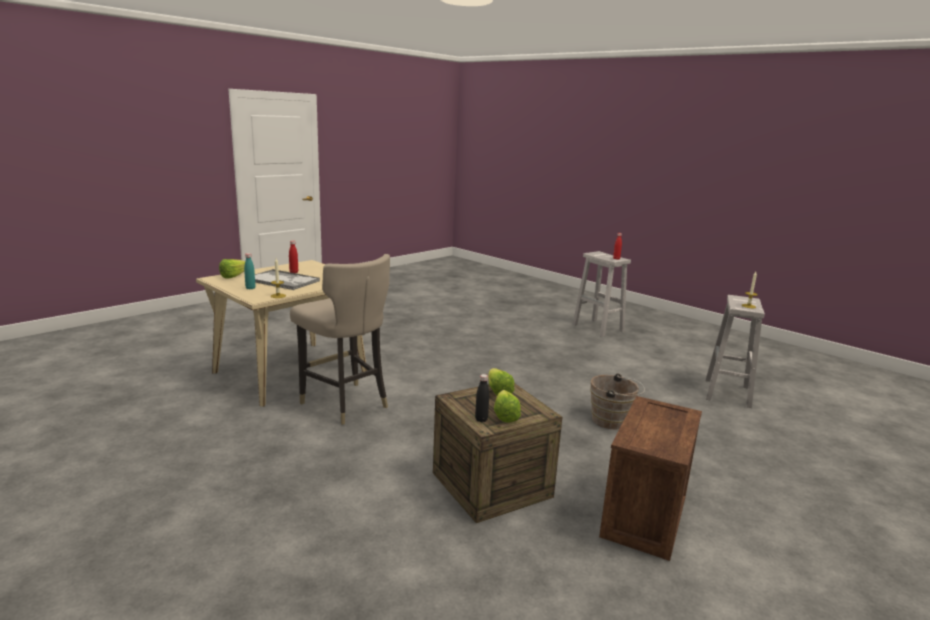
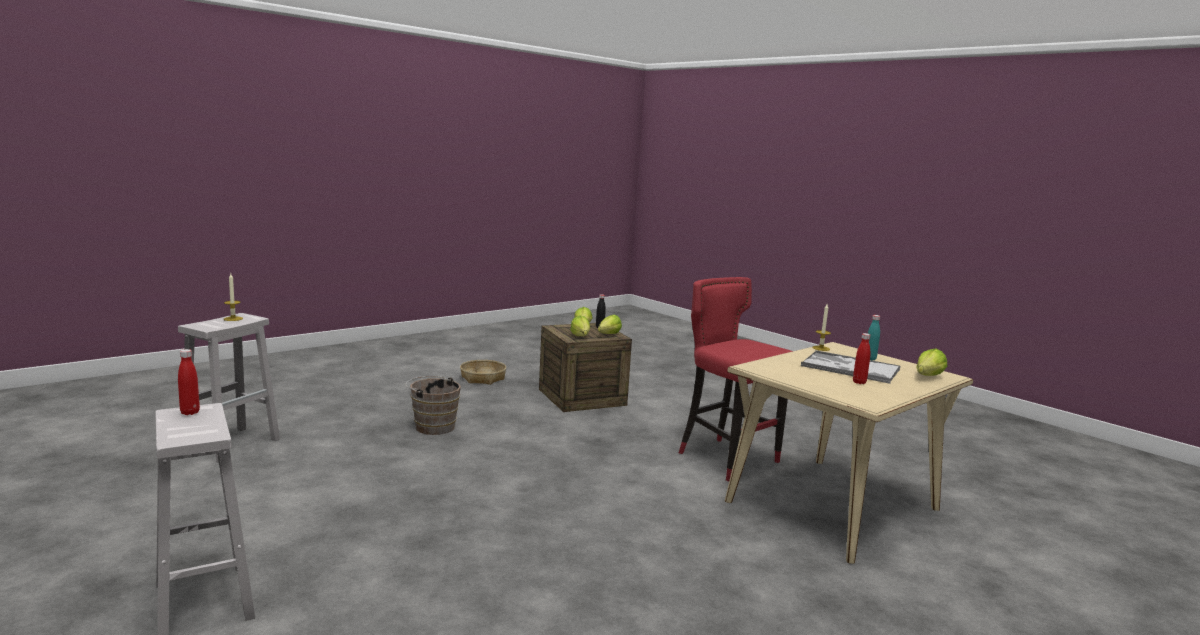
camera: 175 degrees left, 5 degrees down
(345, 403) = (728, 459): beige stool -> red stool
(468, 399) = (606, 335): none -> lettuce
(645, 518) = (482, 378): crate -> basket

